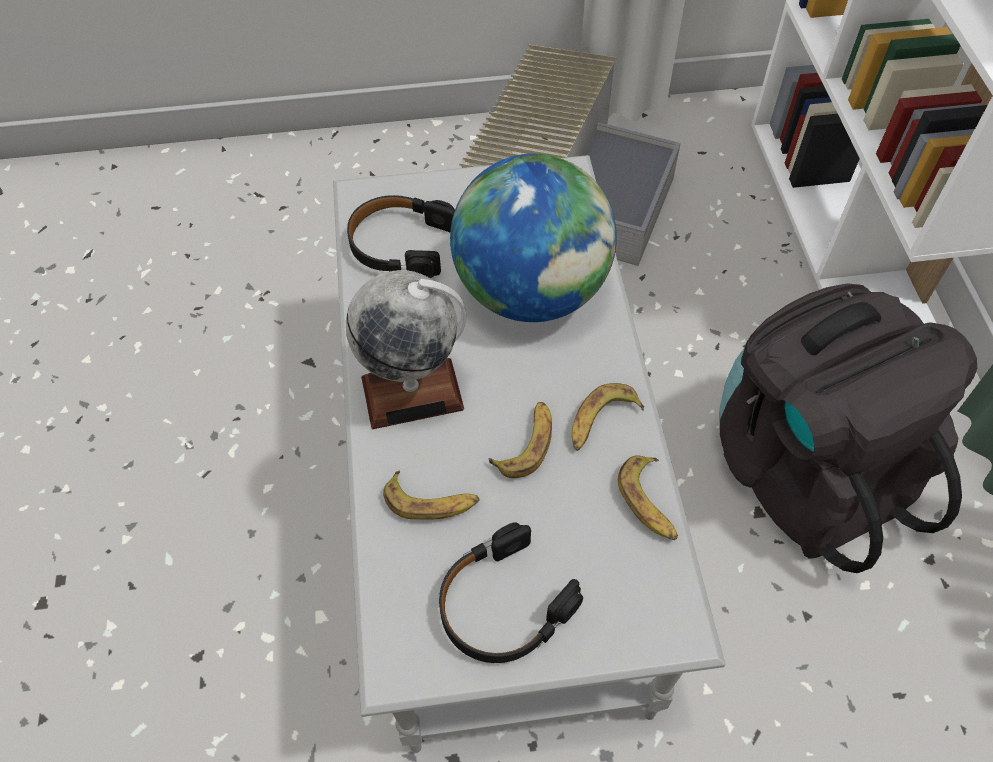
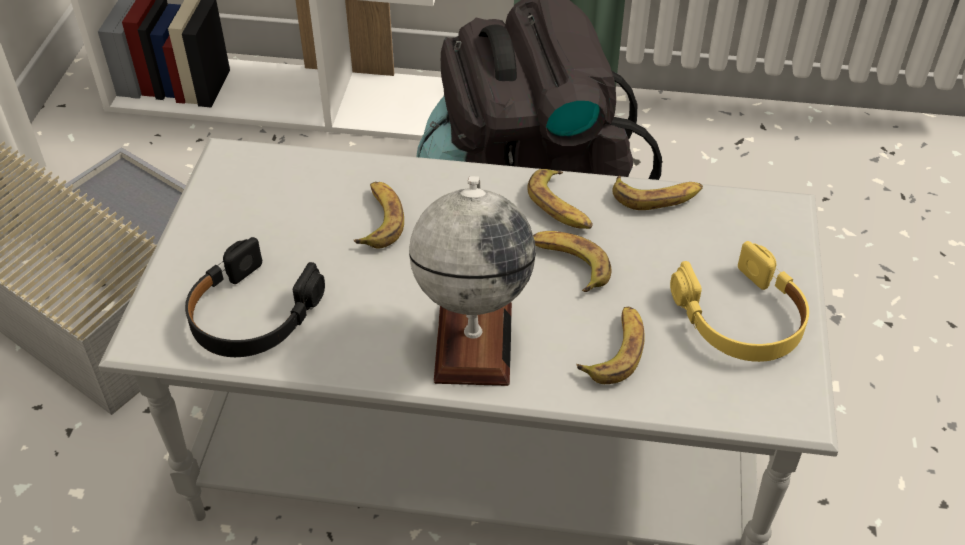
camera: 75 degrees left, 10 degrees down
(503, 605) = (741, 318): black headphones -> yellow headphones
(531, 291) = (379, 220): globe -> banana

